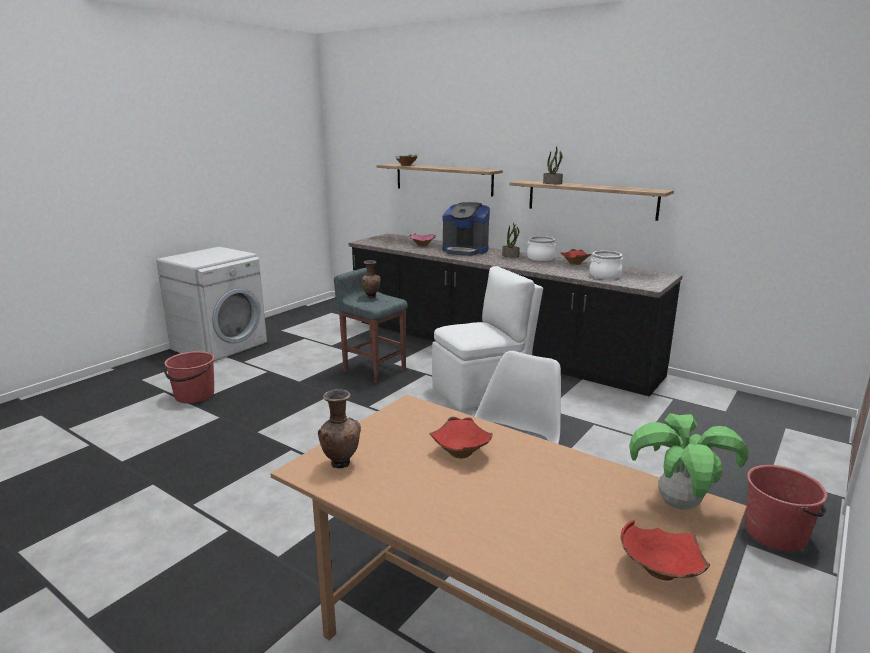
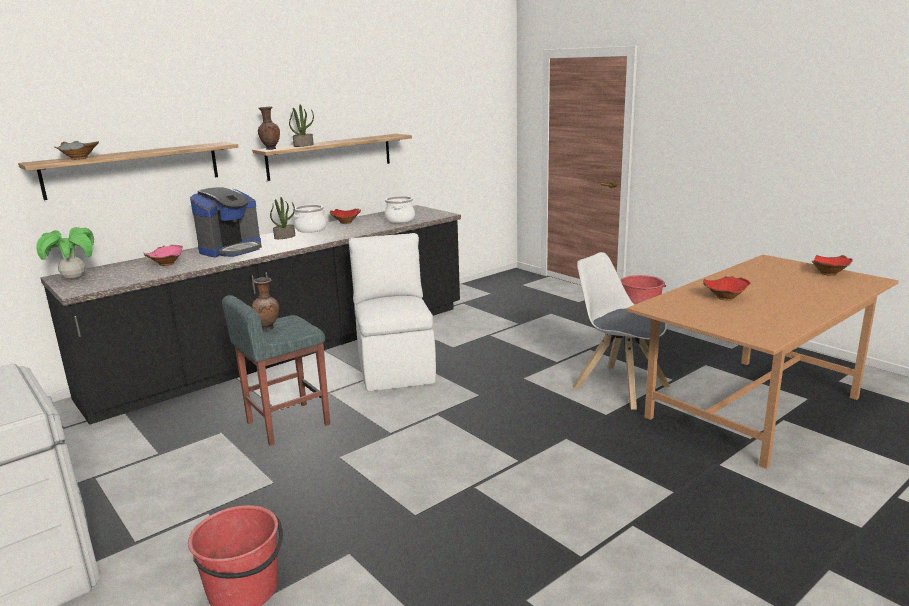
camera: 75 degrees left, 0 degrees up
(340, 463) = (752, 329): brown vase -> brown vase (270, 149)
(678, 504) = (768, 263): potted plant -> potted plant (74, 278)

